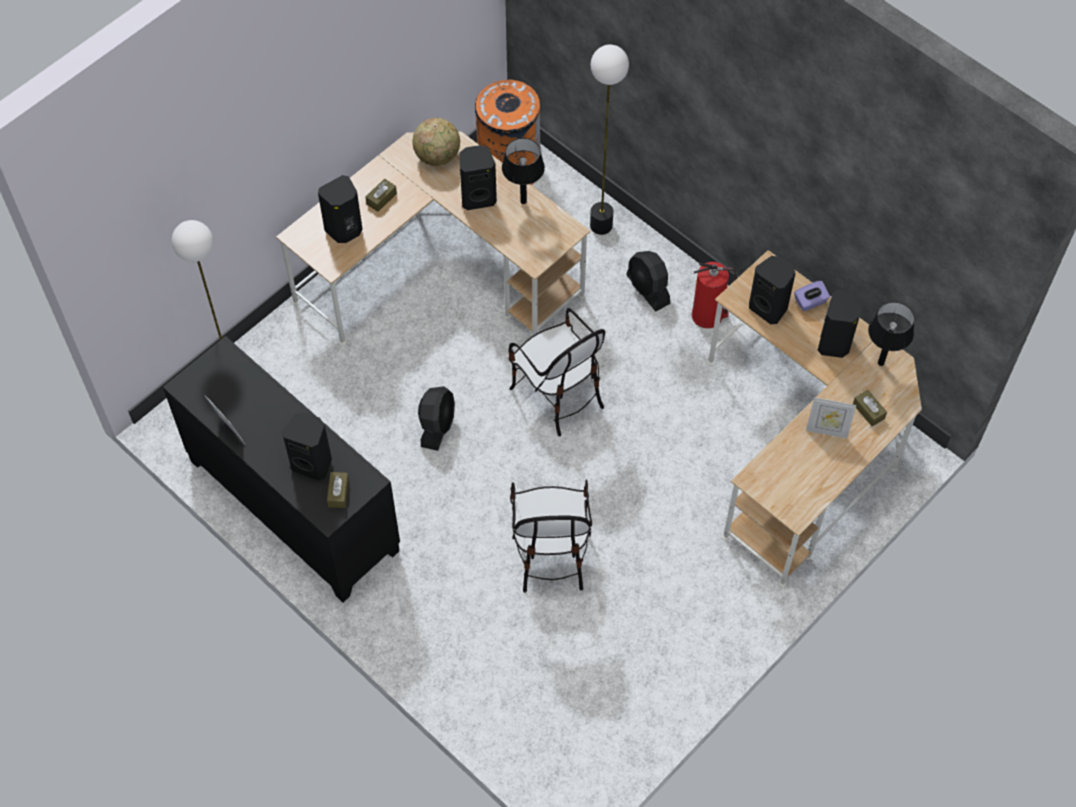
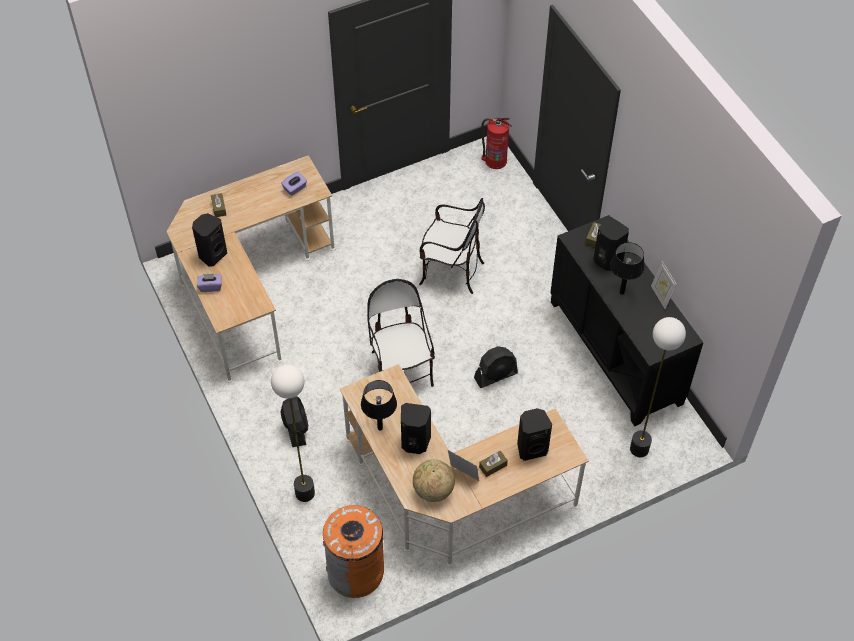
camera: 160 degrees left, 5 degrees down
(437, 425) = (496, 375): black fan -> black fan turned 150 degrees counterclockwise
(550, 553) = (450, 272): chair -> chair turned 90 degrees clockwise
(708, 315) = (262, 394): fire extinguisher -> fire extinguisher (495, 160)
(769, 308) = (241, 291): black speaker -> none
(786, 474) = (295, 188): none -> purple tissue box
(827, 430) = (253, 205): picture frame -> picture frame (463, 475)
(881, 363) = (190, 234): black table lamp -> black table lamp (621, 292)

